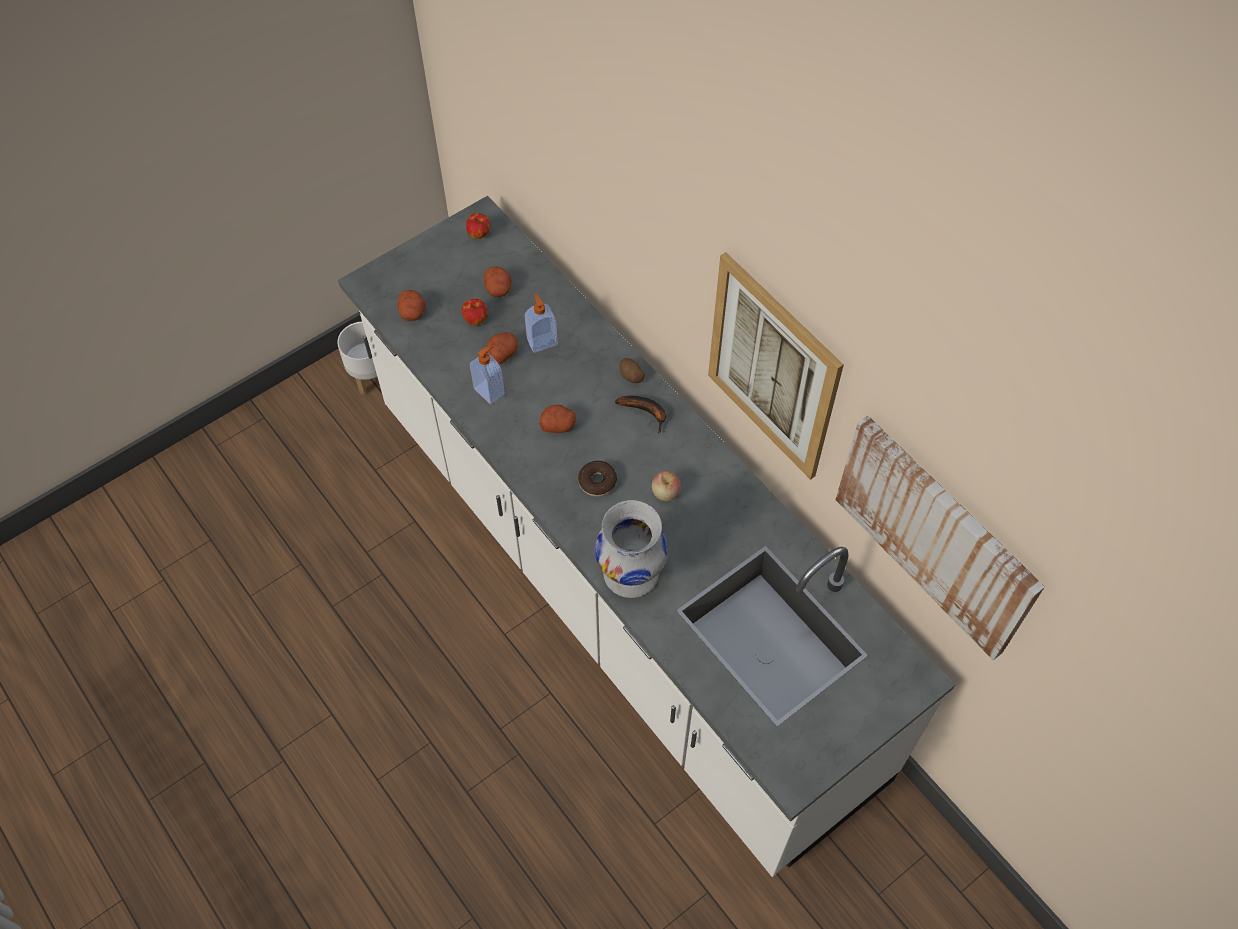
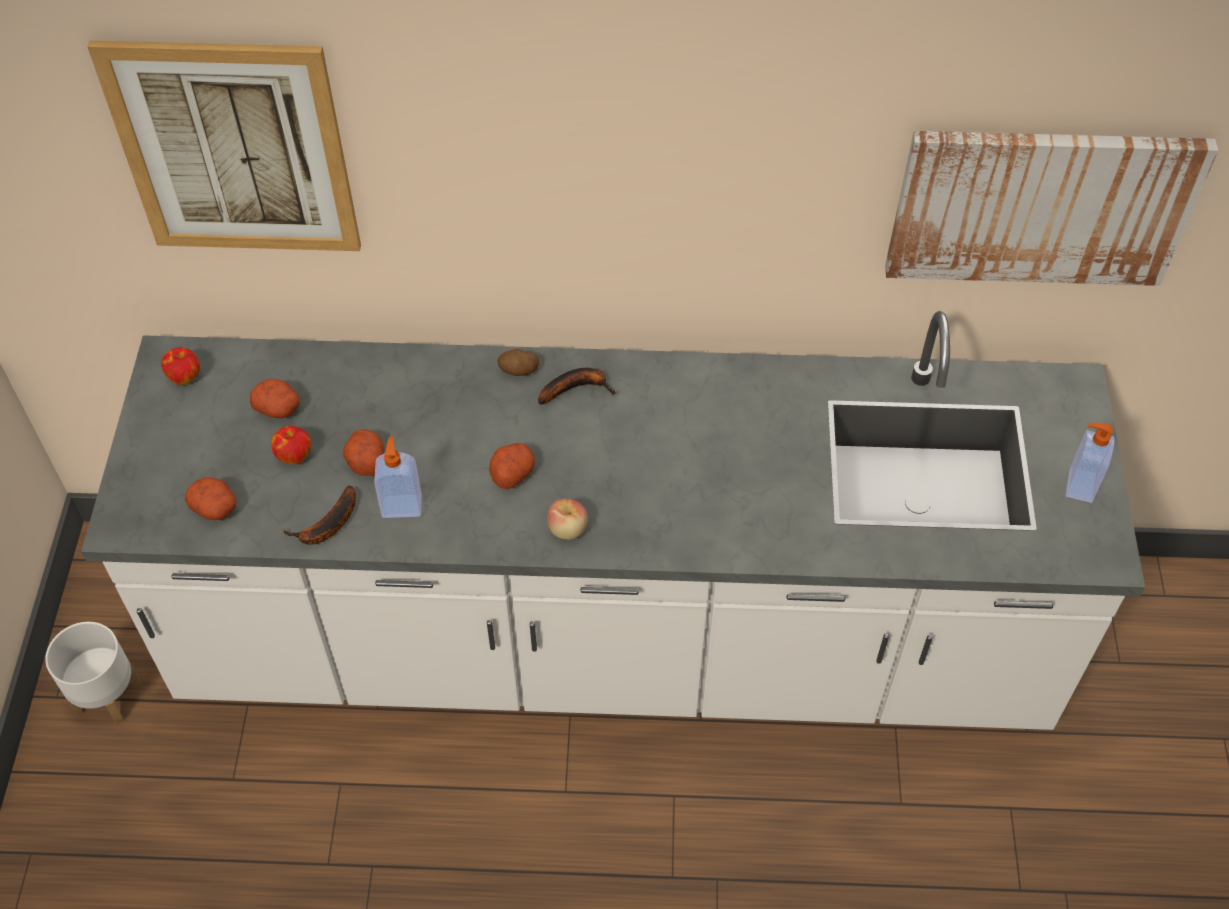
camera: 50 degrees left, 5 degrees down
(446, 368) = (327, 526): none -> banana
(542, 341) = (391, 416): soap dispenser -> soap dispenser (1079, 485)
(597, 482) = (617, 486): donut -> none
(632, 573) = (757, 531): white vase -> none
(665, 493) = (689, 438): apple -> apple (568, 529)
(772, 368) = (739, 190): picture -> picture (234, 149)

